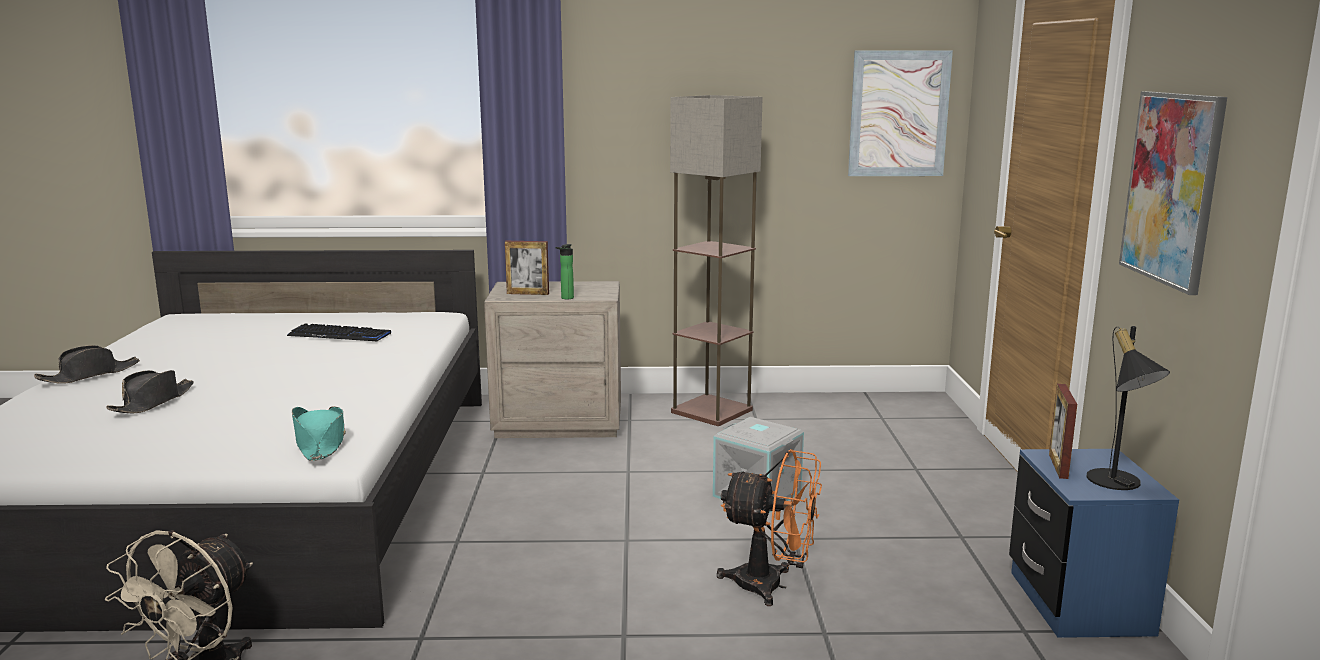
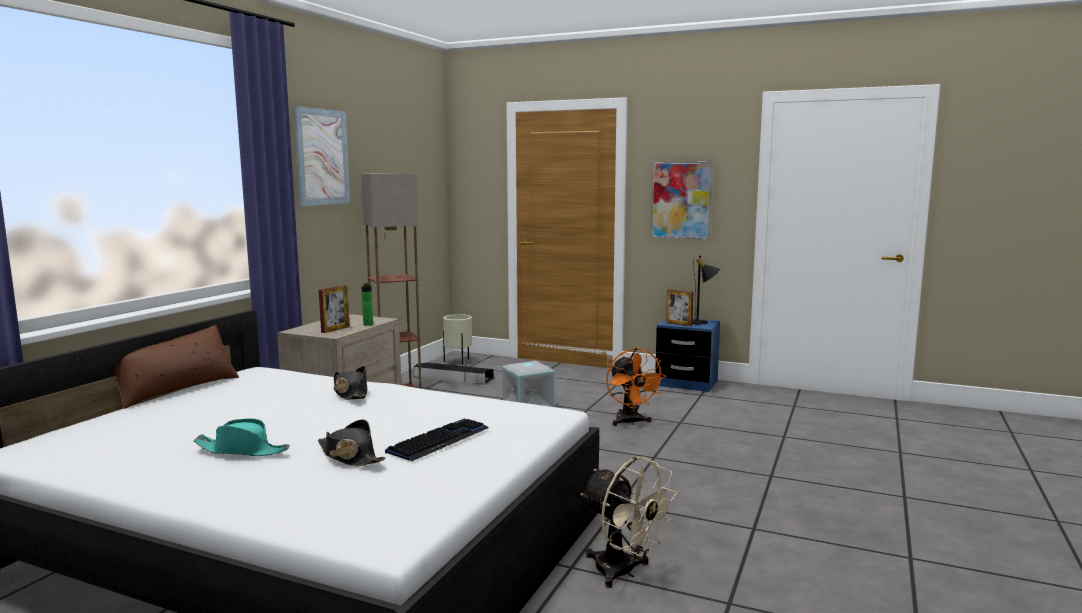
camera: 65 degrees left, 5 degrees down
(90, 375) = (197, 484): black hat -> black hat (351, 393)
(320, 443) = (529, 413): turquoise hat -> turquoise hat (242, 450)
(340, 335) = (254, 397): keyboard -> keyboard (439, 441)
(356, 311) = (176, 389): none -> brown pillow
(771, 586) = (630, 422): orange fan -> orange fan turned 120 degrees clockwise
(817, 422) = (453, 378): none -> black storage box
(894, 407) = (458, 362): none -> beige planter
(898, 114) = (428, 184): picture -> picture (322, 157)

